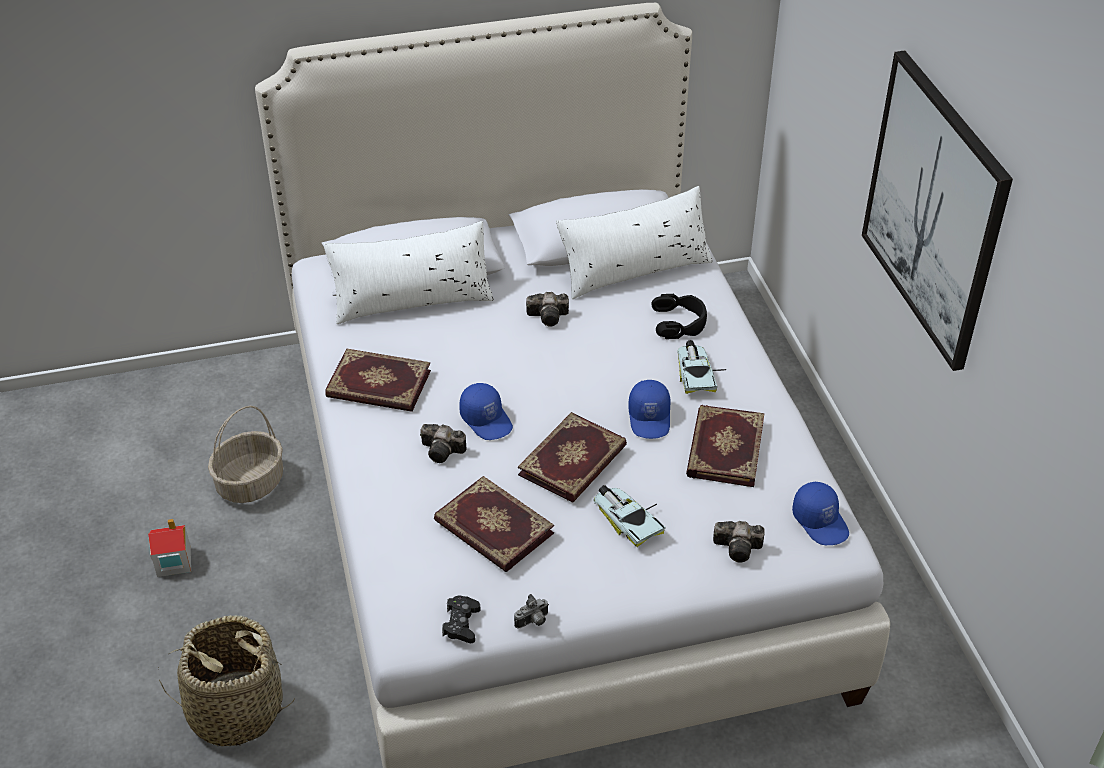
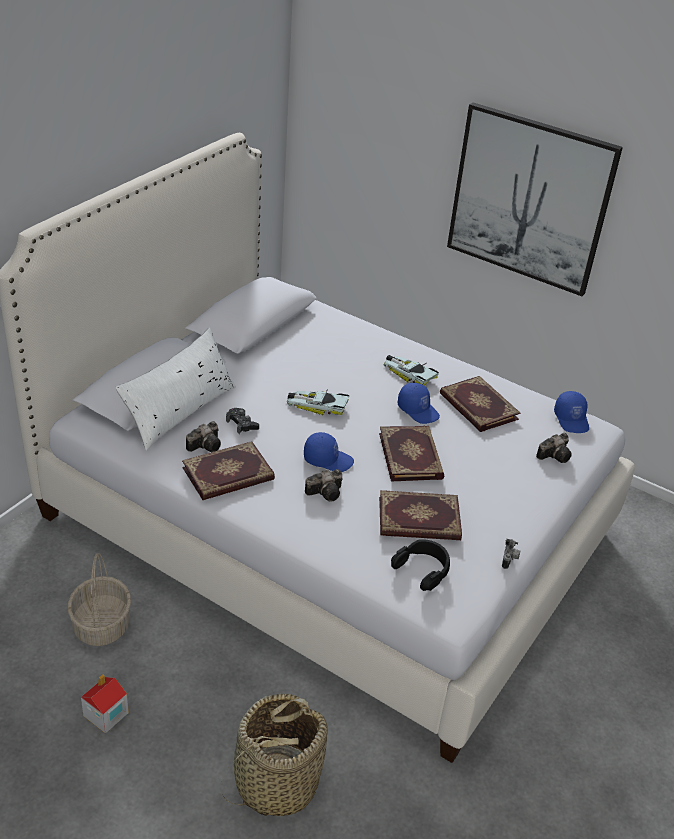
camera: 45 degrees left, 5 degrees down
(461, 624) = (473, 586): black game controller -> black game controller (242, 424)
(550, 316) = (284, 380): camera -> camera (206, 445)
(627, 518) = (480, 472): toy car -> toy car (317, 404)
(634, 269) = (298, 331): white pillow -> none
(679, 322) = (363, 350): black headphones -> black headphones (422, 569)
(821, 521) = (572, 419): blue cap -> blue cap turned 60 degrees clockwise

